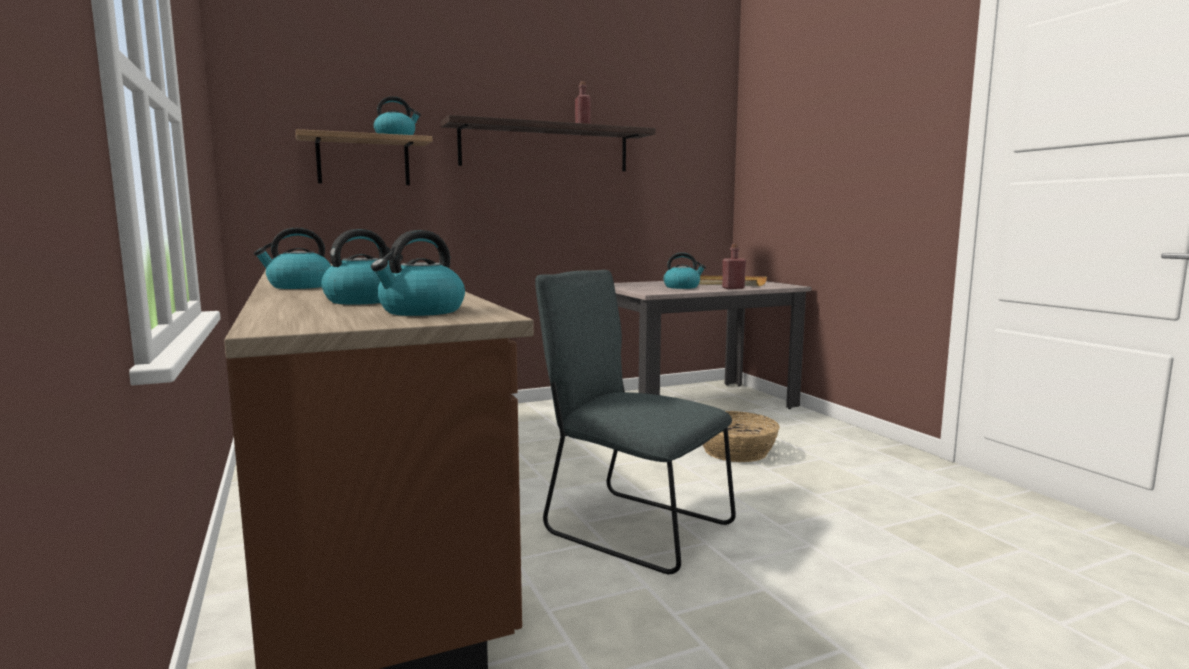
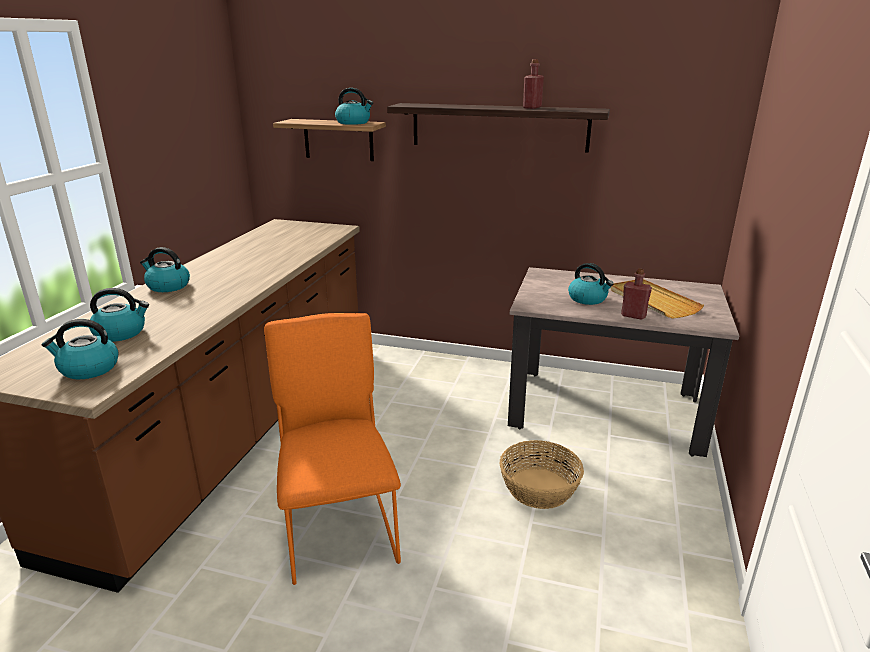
camera: 40 degrees right, 15 degrees up
(631, 527) = (339, 526): grey chair -> orange chair

